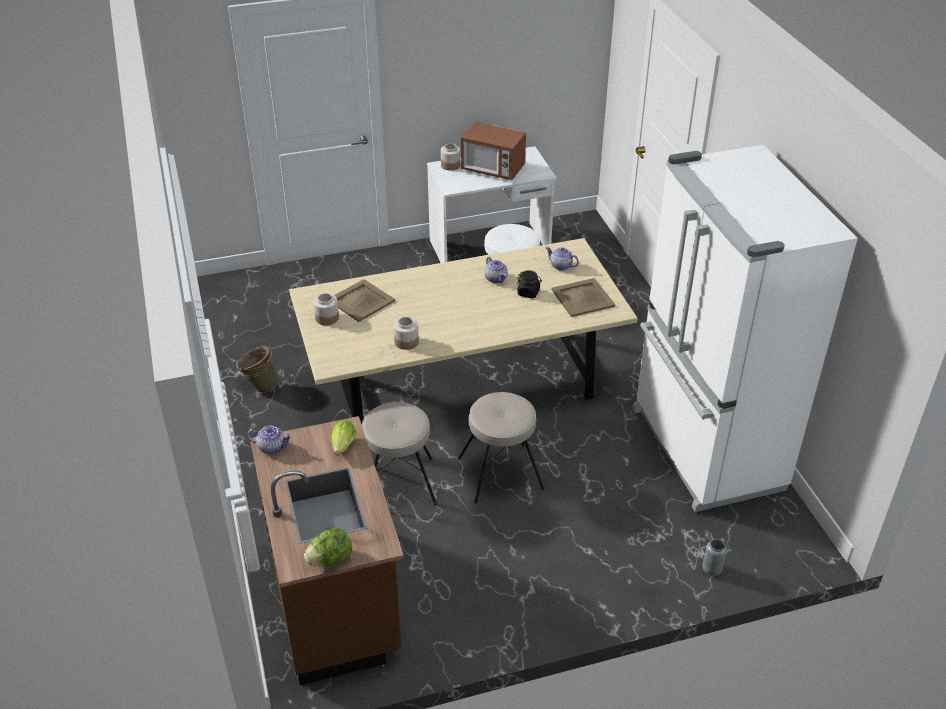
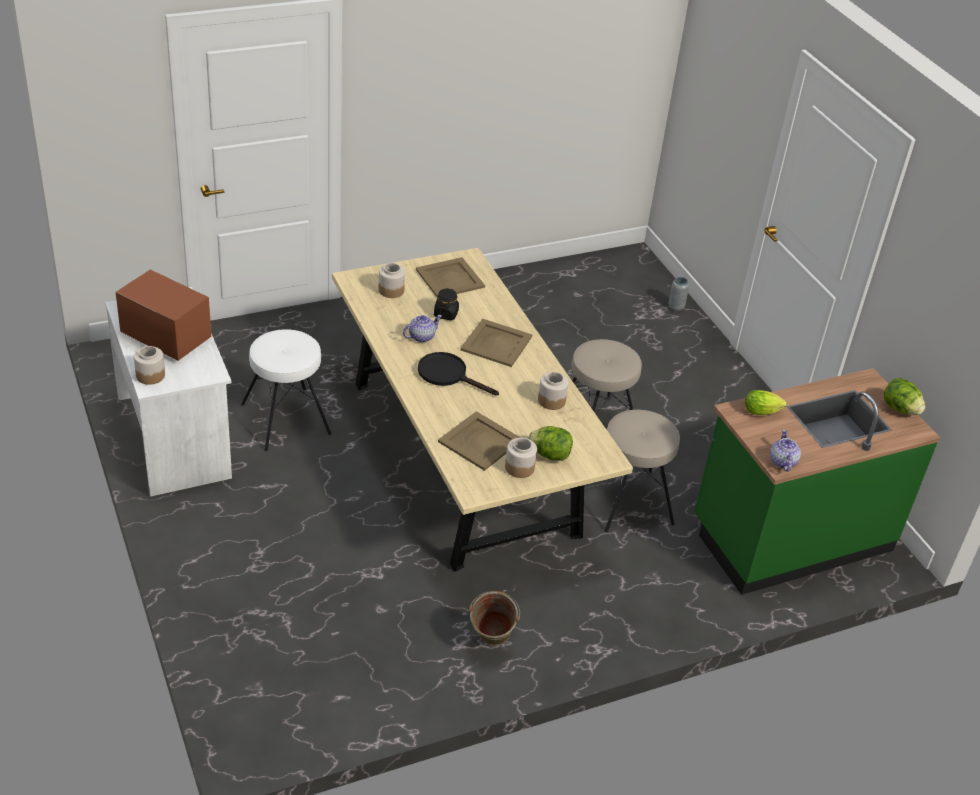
camera: 100 degrees left, 0 degrees up
(336, 598) = (790, 535): brown counter -> green counter
(339, 335) = (550, 455): none -> lettuce
(444, 290) = (448, 375): none -> black frying pan
(487, 317) = (495, 343): none -> beige tray
(493, 169) = (166, 338): microwave -> microwave turned 75 degrees counterclockwise
(560, 266) = (391, 290): teapot -> jar
(704, 449) = (533, 297): white fridge -> none

